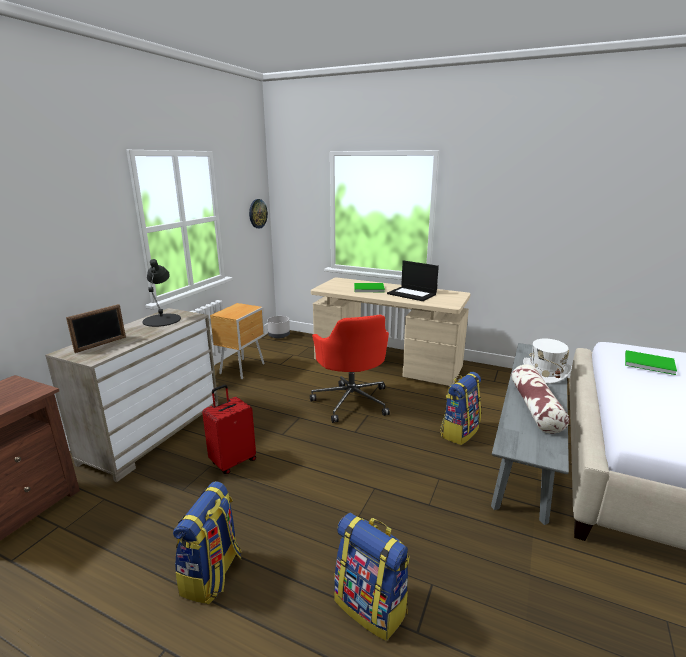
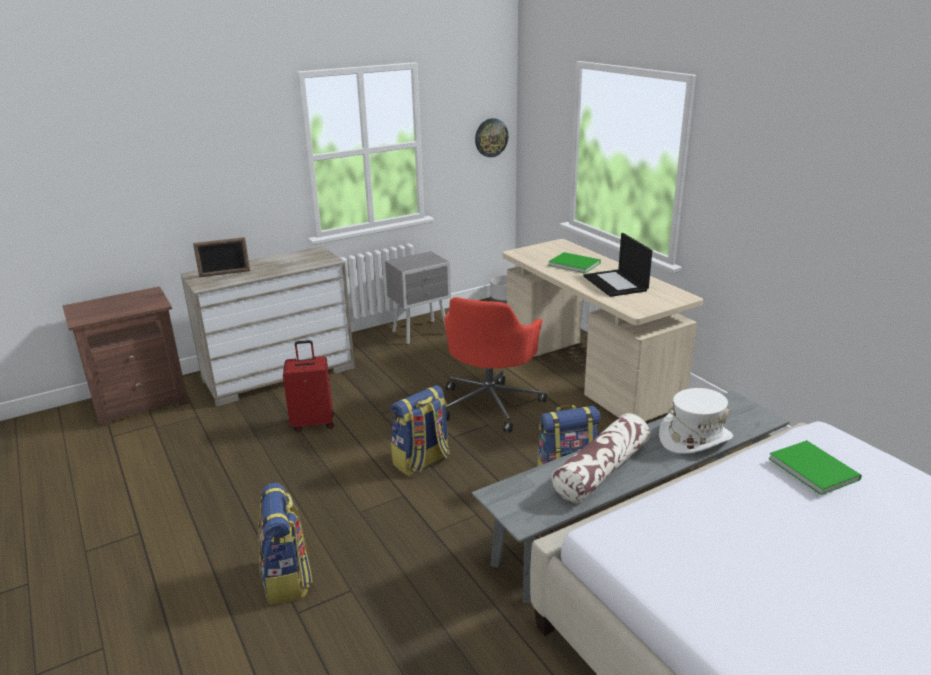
camera: 35 degrees right, 5 degrees up
(162, 320) = (299, 259): black table lamp -> none
(212, 575) = (209, 503): backpack -> backpack (421, 461)
(243, 368) = (422, 332): brown nightstand -> grey nightstand

